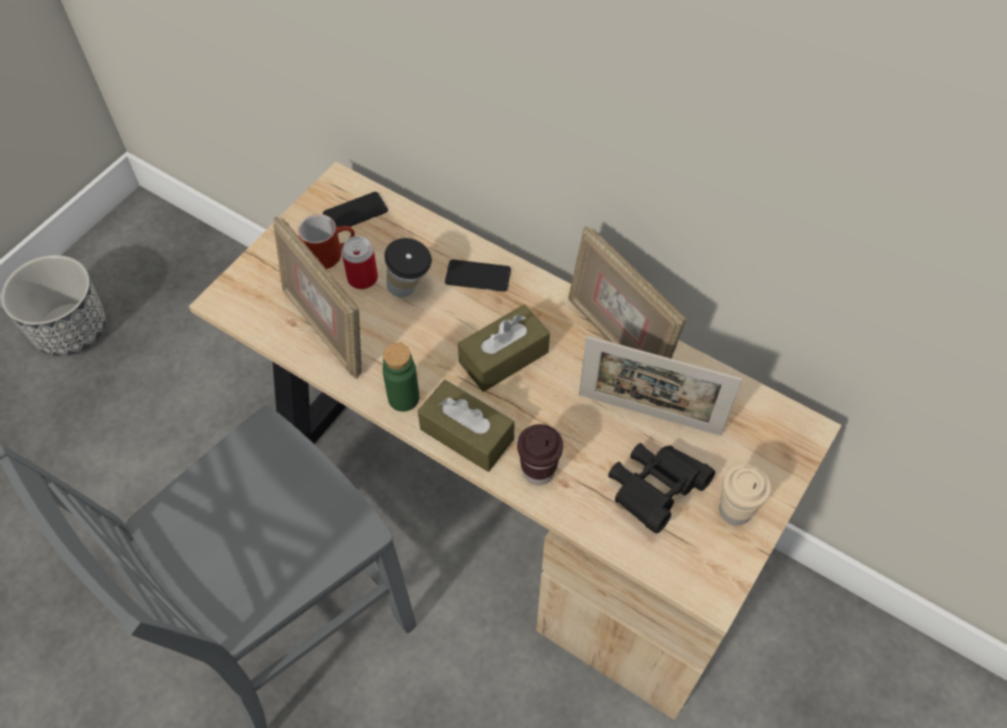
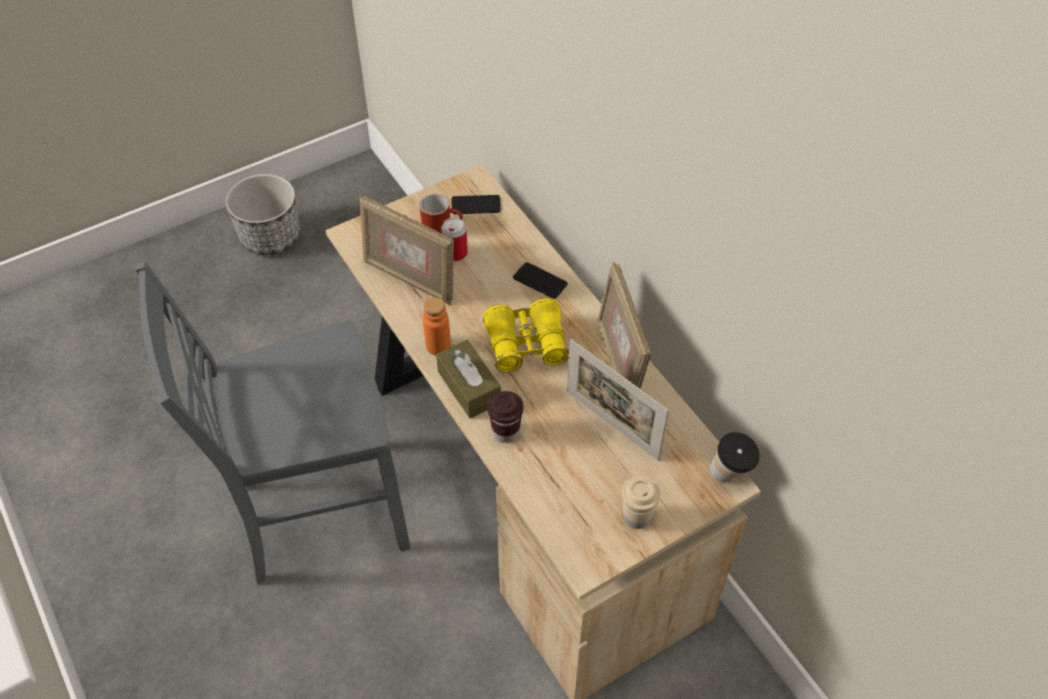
camera: 25 degrees right, 5 degrees down
(325, 329) = (409, 279): picture frame -> picture frame turned 45 degrees counterclockwise
(403, 398) = (438, 346): green bottle -> orange bottle
(410, 289) = (485, 273): cup -> cup (730, 476)
(504, 357) = (526, 344): brown tissue box -> yellow binoculars
(655, 490) = (584, 479): black binoculars -> none

